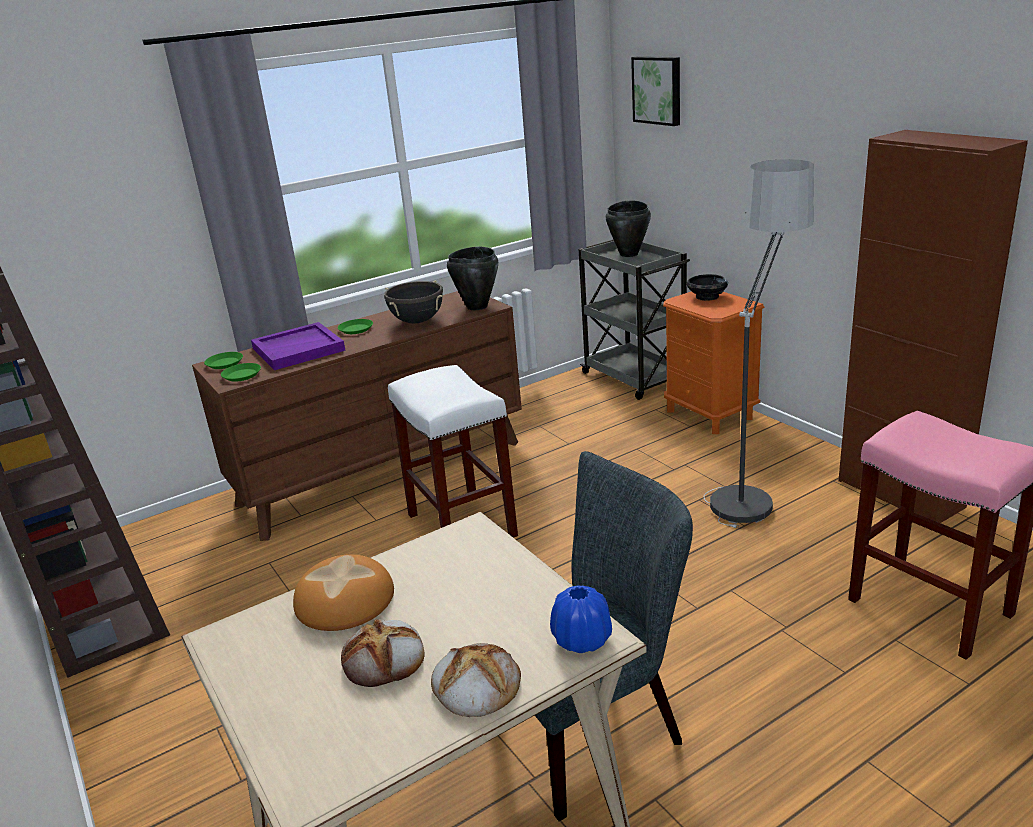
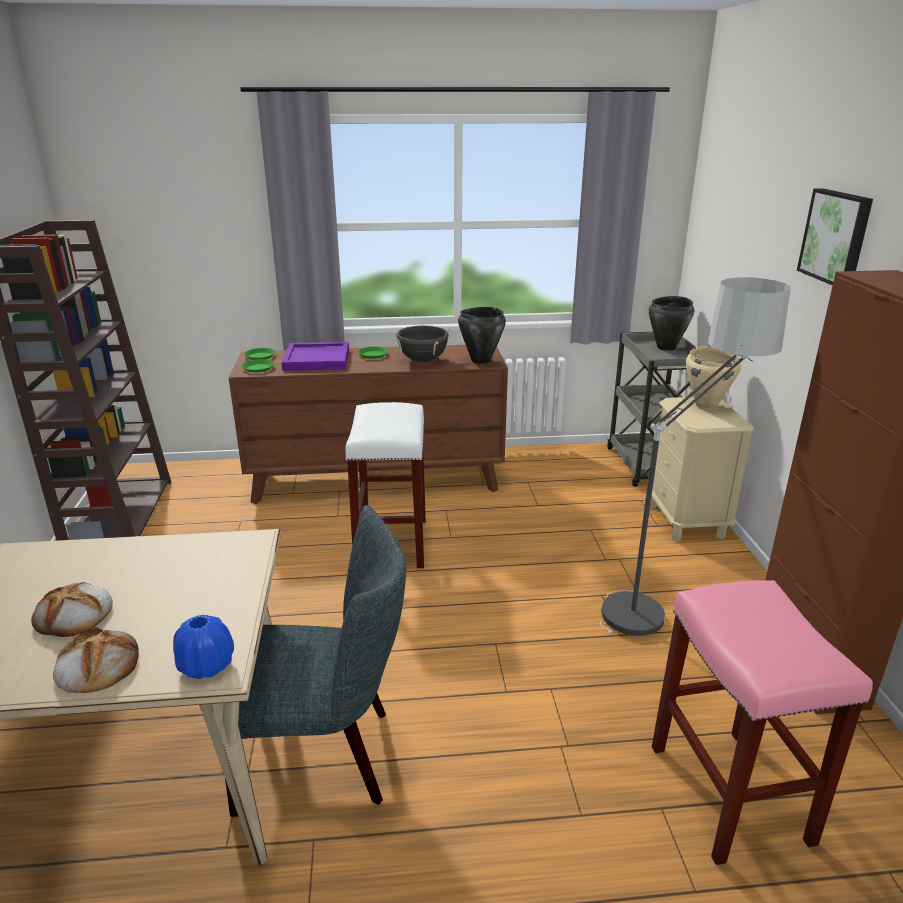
camera: 25 degrees right, 0 degrees up
(344, 601) = (109, 560): bread -> none
(658, 90) = (722, 192): picture -> picture (837, 237)
(706, 297) = (706, 405): black bowl -> beige cooking pot
(710, 414) = (686, 521): orange nightstand -> beige nightstand

